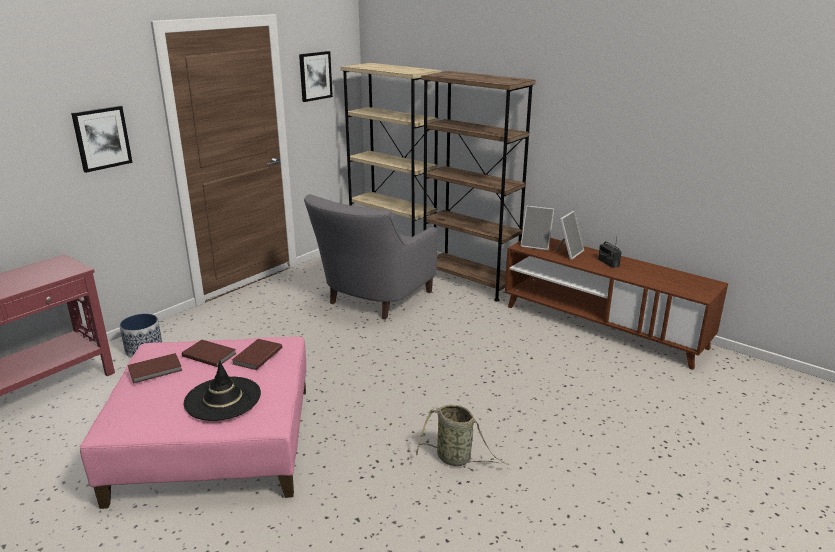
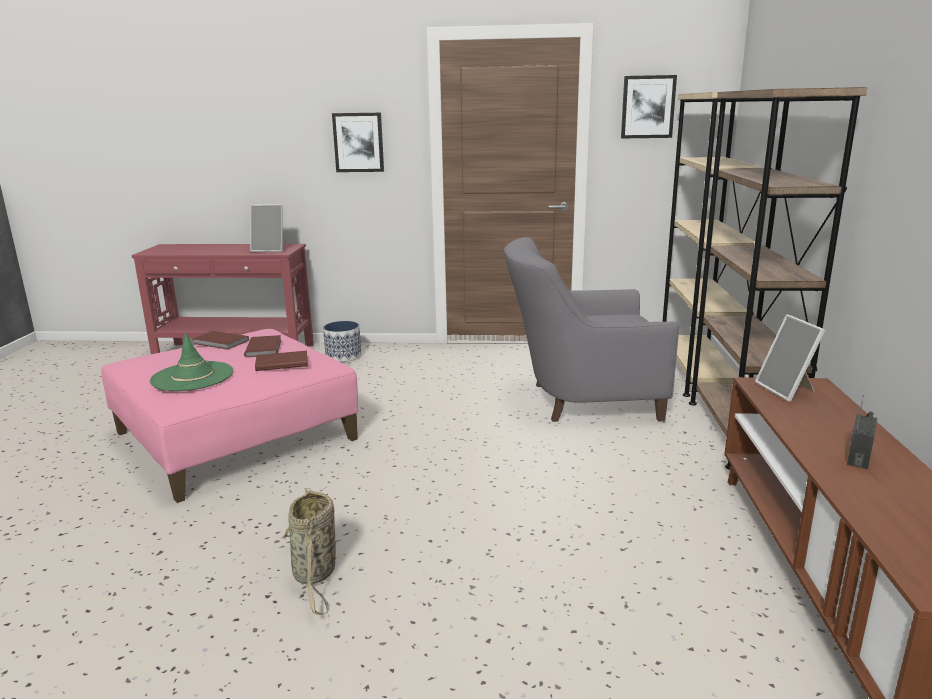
camera: 55 degrees right, 5 degrees down
(222, 399) = (192, 376): black hat -> green hat
(568, 253) = (816, 417): picture frame -> picture frame (270, 250)

